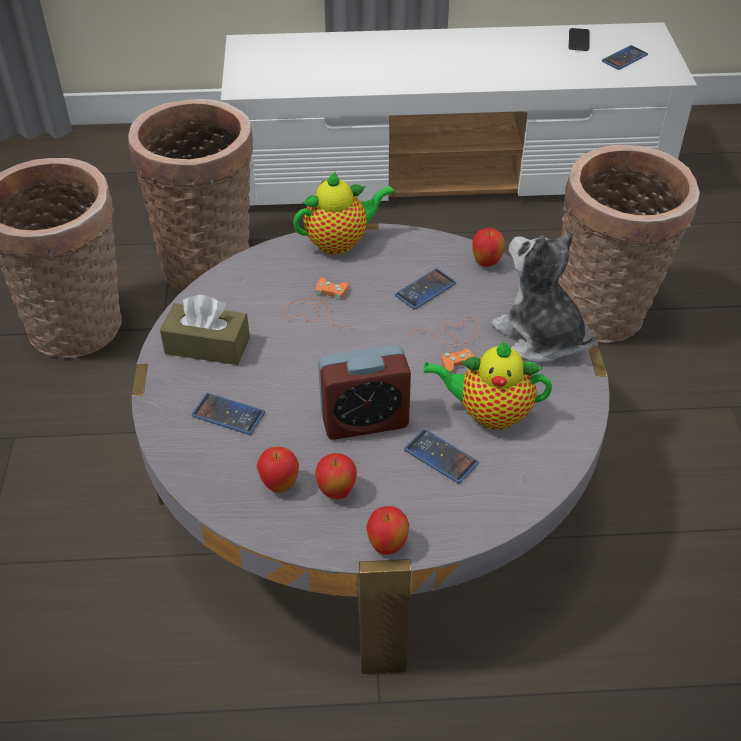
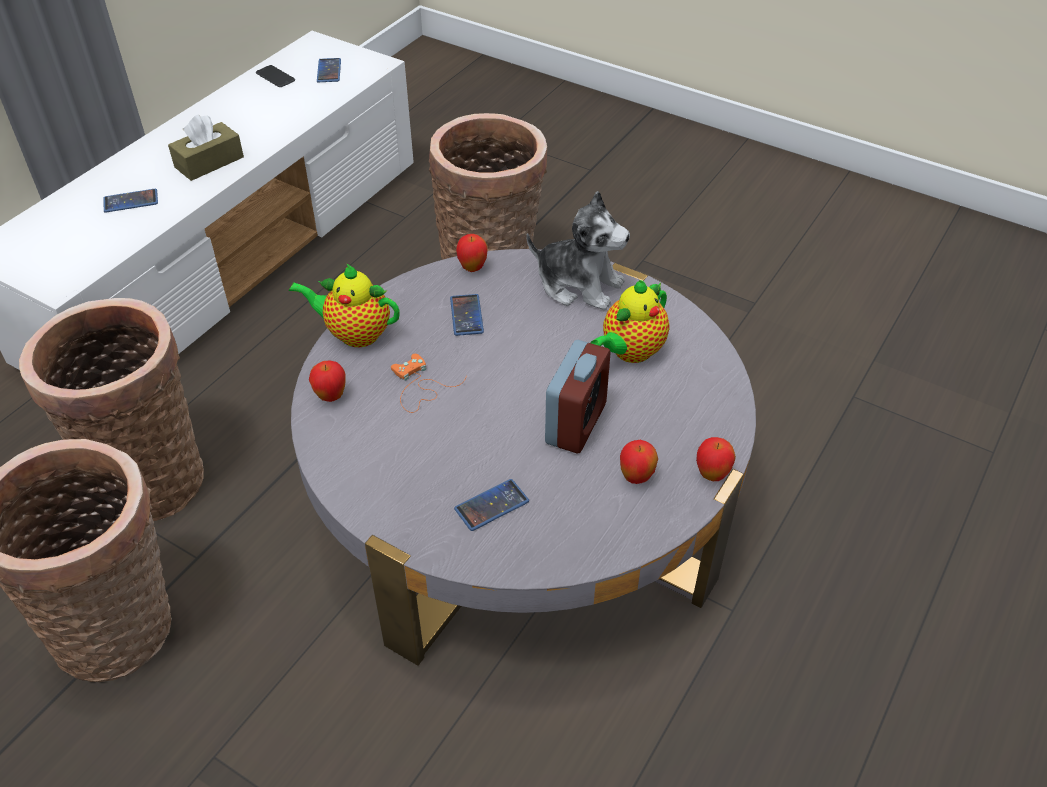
camera: 55 degrees left, 0 degrees up
(207, 345) = (393, 481): brown tissue box -> brown tissue box (209, 162)
(280, 485) = (600, 509): apple -> apple (331, 396)
(340, 242) = (354, 333): teapot -> teapot turned 90 degrees counterclockwise
(441, 456) = (650, 400): phone -> phone (131, 201)
(454, 344) = (542, 332): orange game controller -> none
(539, 337) = (579, 285): plush toy -> plush toy turned 150 degrees counterclockwise

